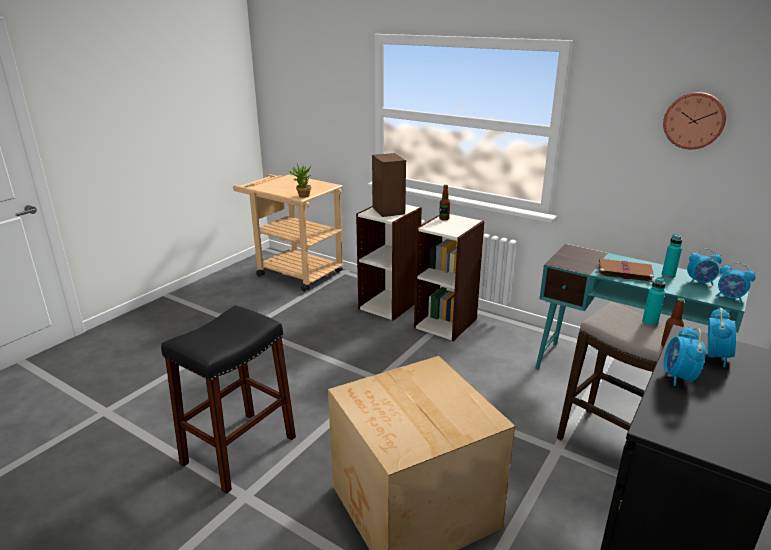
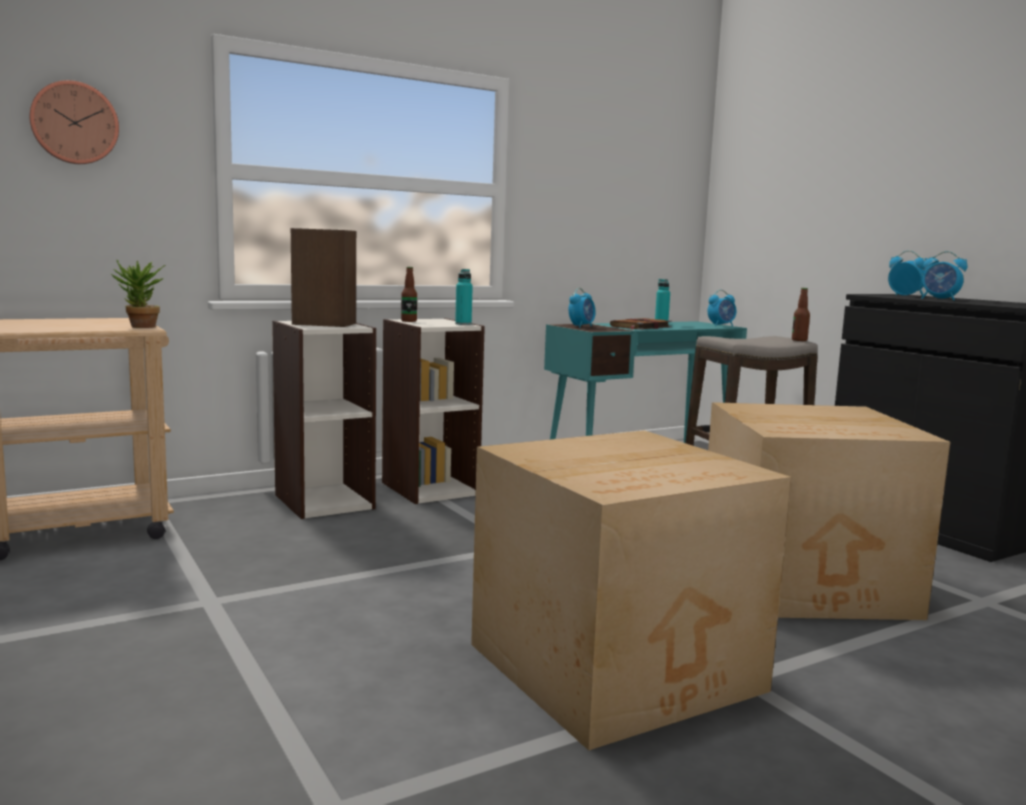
camera: 65 degrees left, 15 degrees down
(239, 450) = (619, 668): black stool -> cardboard box
(649, 322) = (748, 338): turquoise bottle -> turquoise bottle (463, 324)
(694, 120) = (622, 171): wall clock -> wall clock (74, 123)
(700, 282) = (685, 324): alarm clock -> alarm clock (581, 326)

